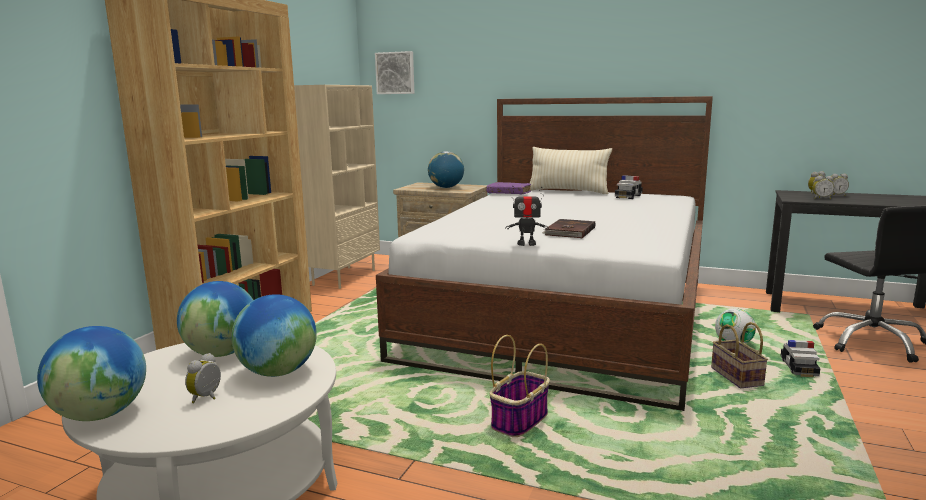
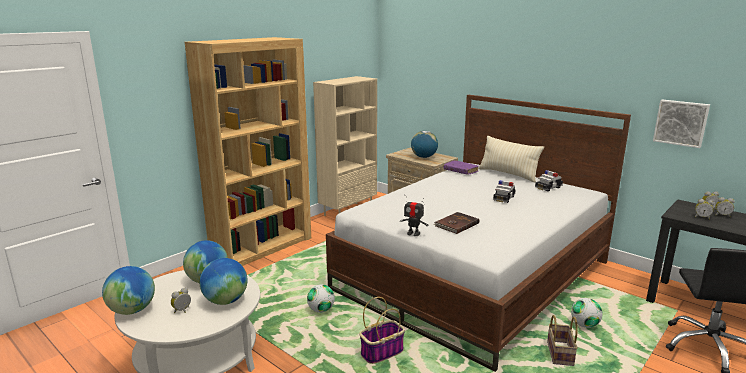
camera: 20 degrees right, 5 degrees up
(390, 389) = (321, 310): none -> football
(395, 73) = (401, 65): picture -> picture (681, 123)
(798, 368) = (617, 357): toy car -> toy car (504, 198)

